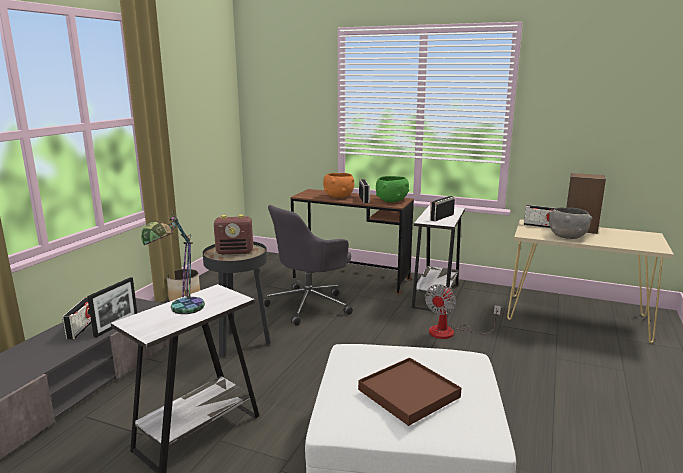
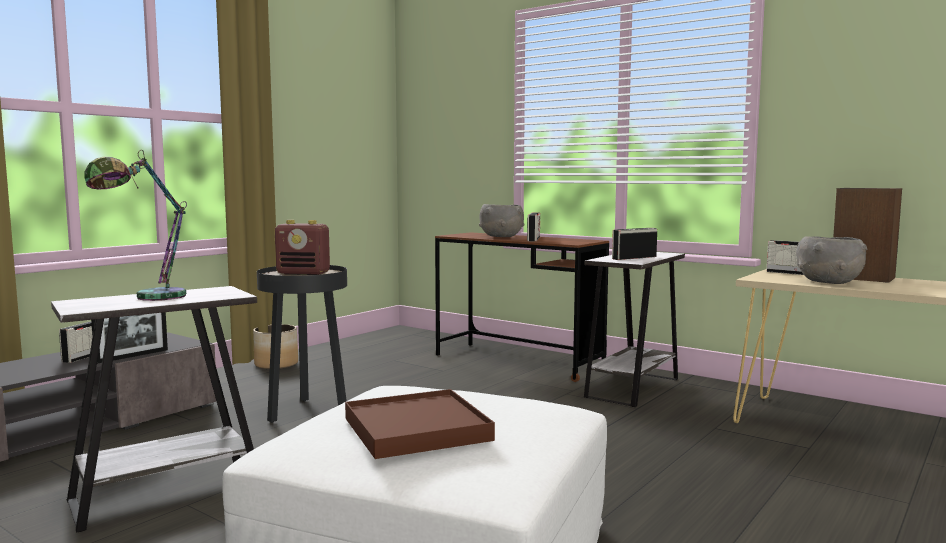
camera: 15 degrees right, 10 degrees down
(309, 305) = (435, 382): grey office chair -> none
(338, 196) = (501, 237): orange bowl -> grey bowl
(391, 201) = (571, 241): green bowl -> none
(450, 332) = (625, 428): fan -> none

